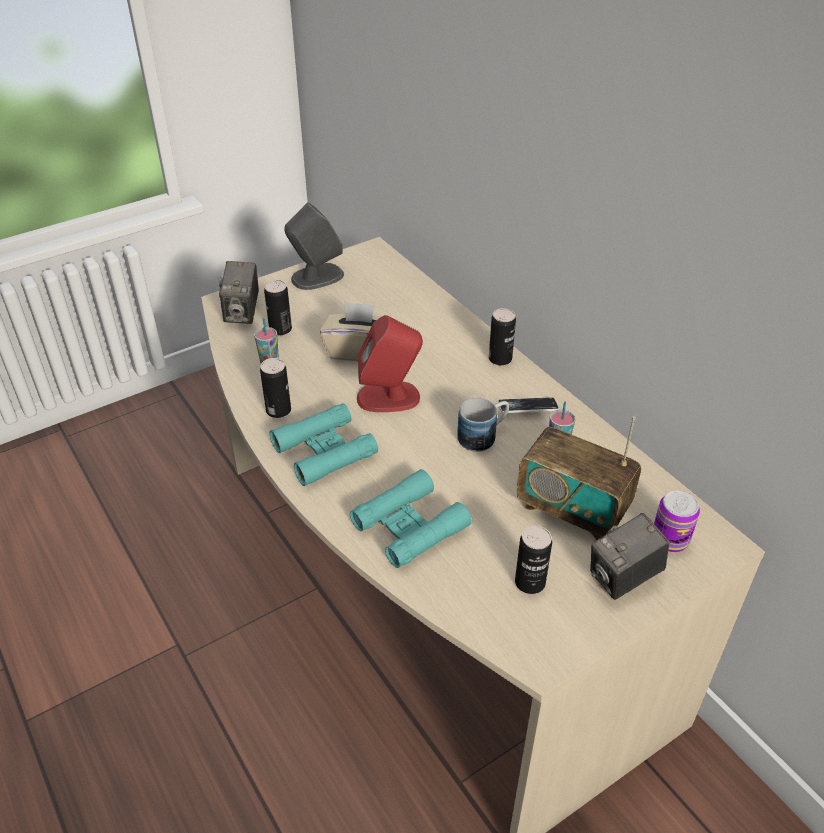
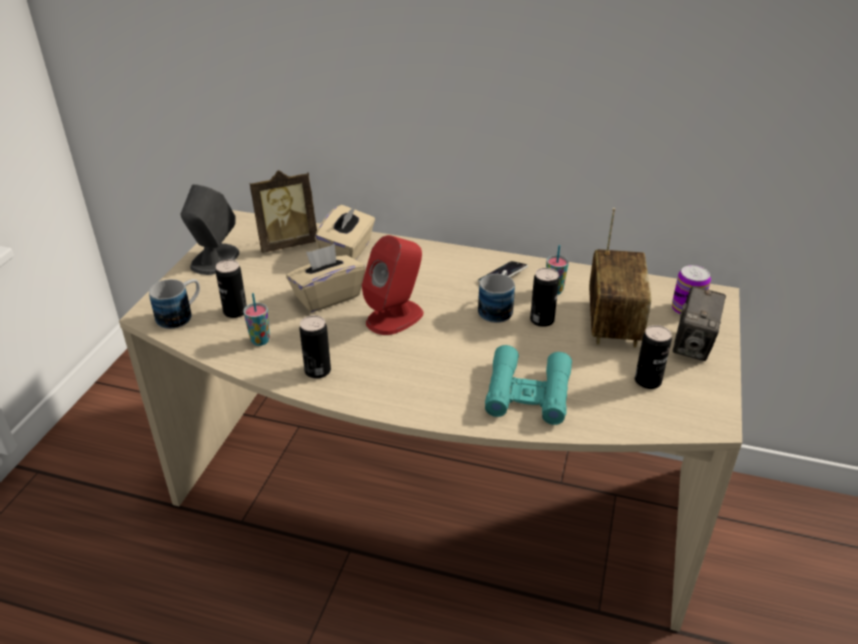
camera: 40 degrees left, 5 degrees down
(243, 313) = (181, 315): camera -> mug
(324, 451) = (396, 379): turquoise binoculars -> none
(385, 287) = (287, 243): none -> picture frame
(424, 318) = (347, 251): none -> beige tissue box
(500, 359) = (441, 254): can -> can (542, 320)
(572, 509) = (612, 323): radio -> radio turned 75 degrees counterclockwise

